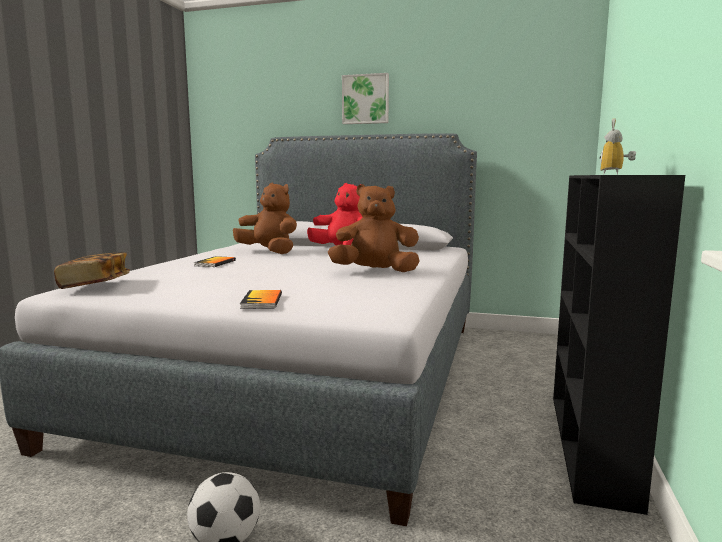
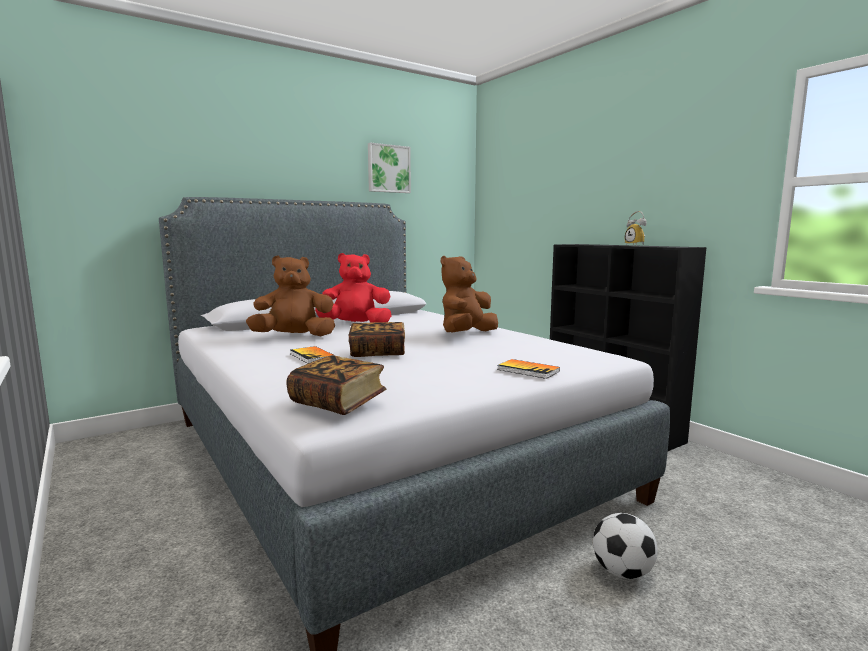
camera: 50 degrees left, 0 degrees up
(247, 268) = (377, 352): none -> book
(365, 99) = (293, 161): picture -> picture (388, 169)

